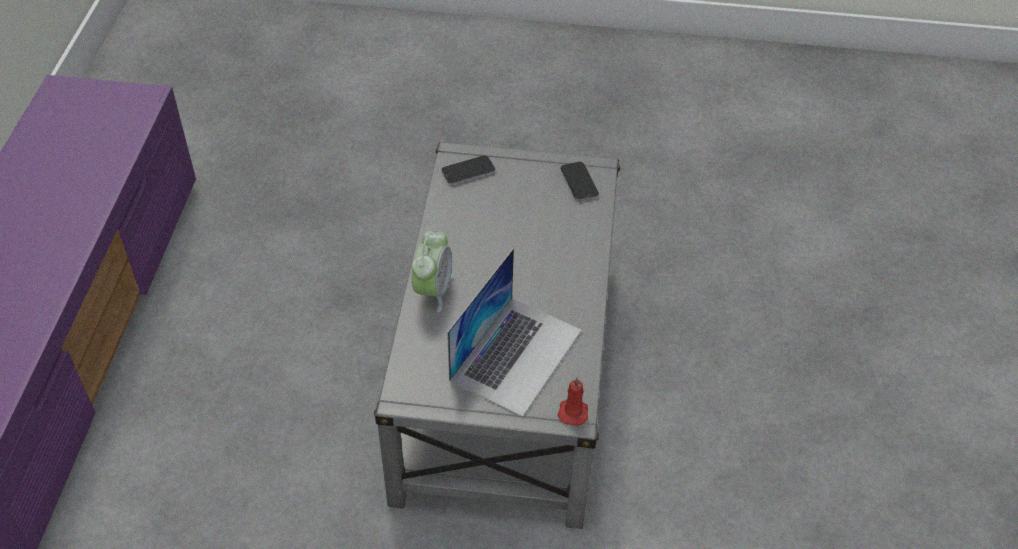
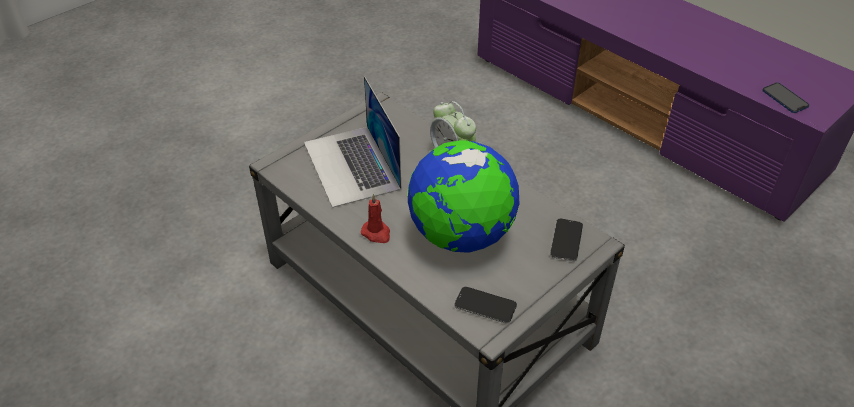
camera: 130 degrees right, 5 degrees down
(129, 119) = (785, 99): none -> phone
(525, 231) = (461, 236): none -> globe
(573, 411) = (278, 165): red candle -> red candle (376, 233)

